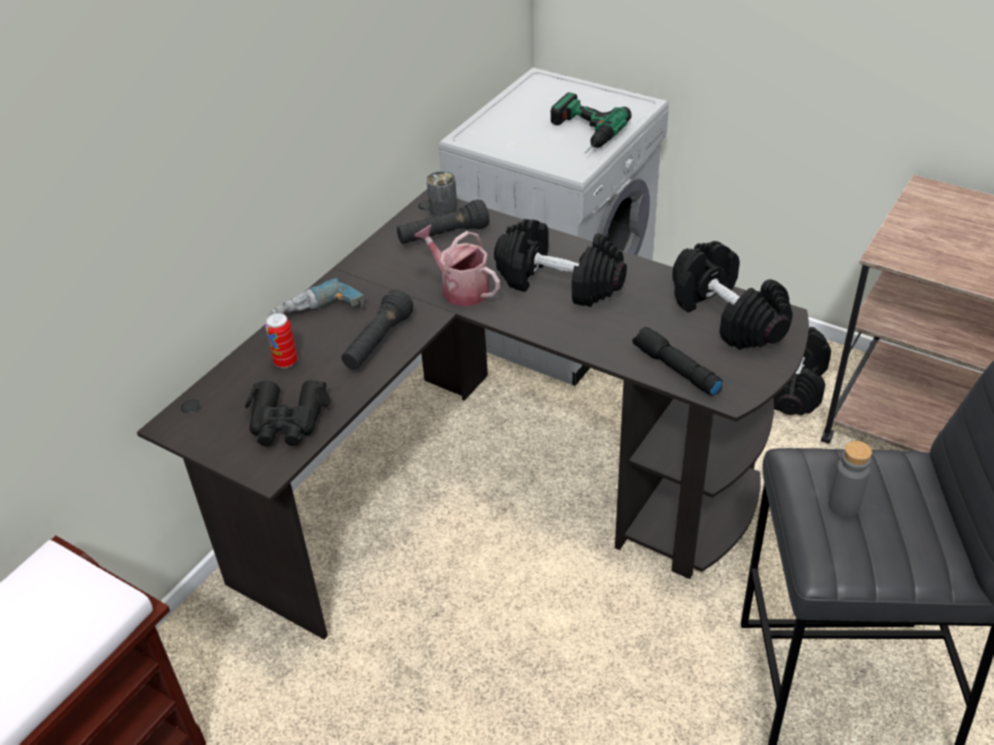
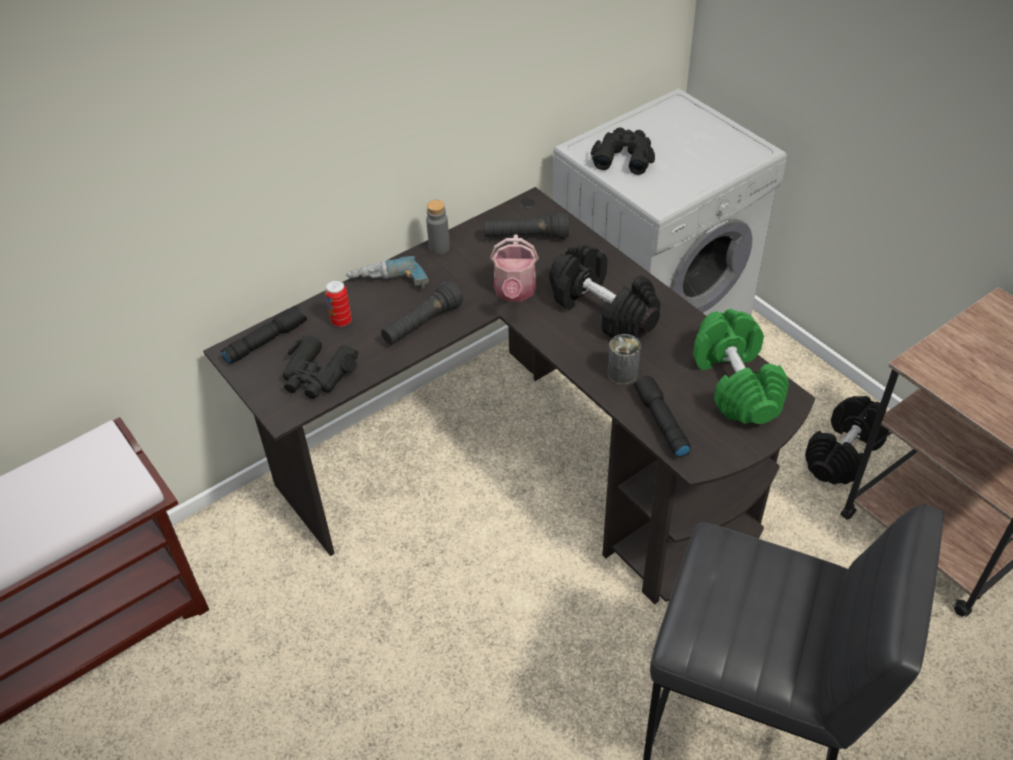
camera: 20 degrees right, 5 degrees up
(208, 403) = (266, 341): none -> black flashlight
(443, 211) = (538, 212): can -> can (622, 373)
(460, 288) = (514, 292): watering can -> watering can turned 150 degrees counterclockwise
(514, 135) = (624, 156): none -> black binoculars
(580, 133) = (684, 168): power drill -> none
(726, 316) = (735, 383): black dumbbell -> green dumbbell
(843, 505) = (731, 596): grey bottle -> grey bottle (439, 247)

